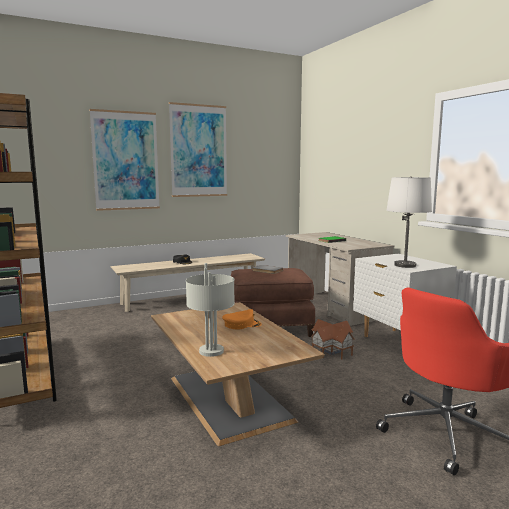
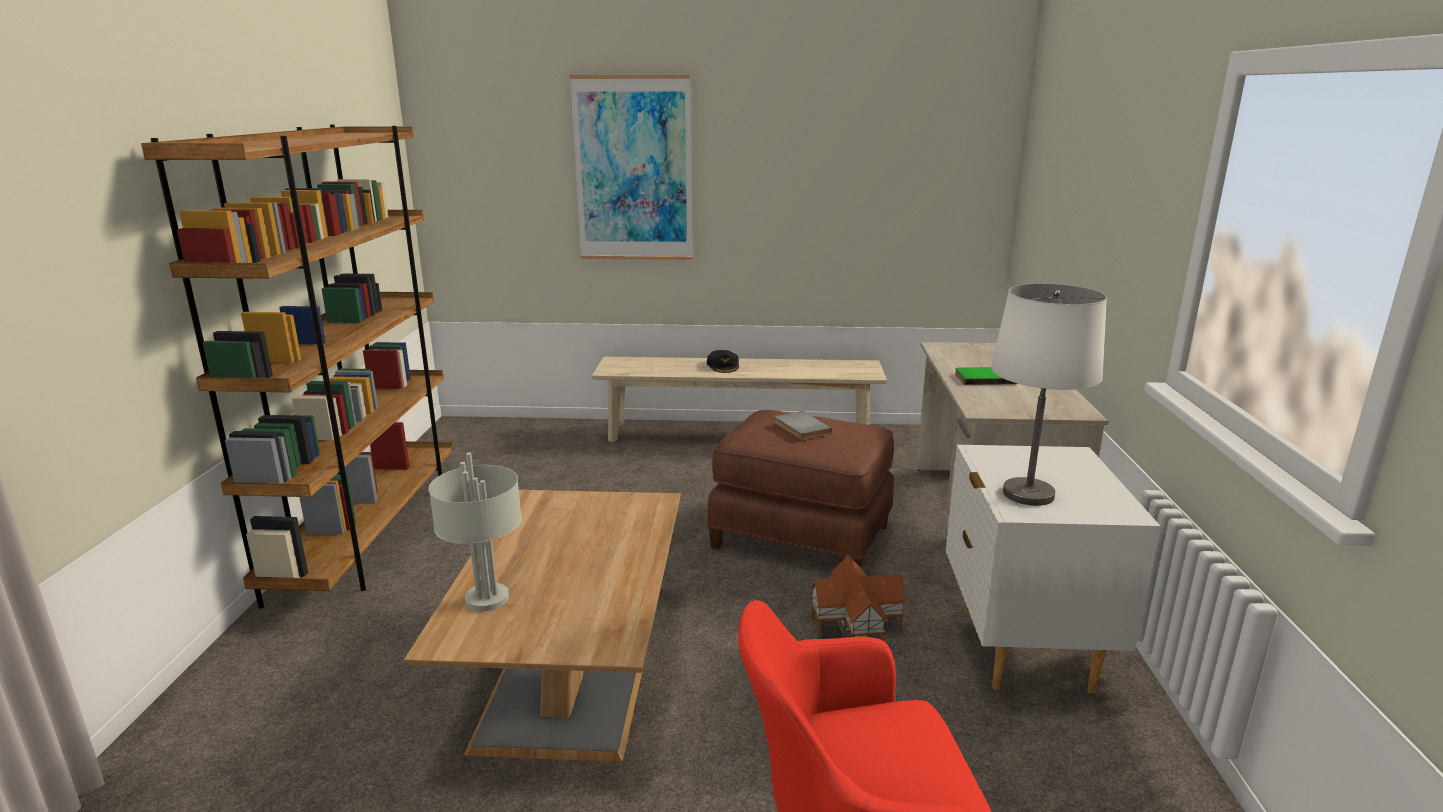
camera: 30 degrees right, 10 degrees up
(198, 151) = (777, 148): picture -> none
(241, 324) = (609, 550): orange cap -> none

